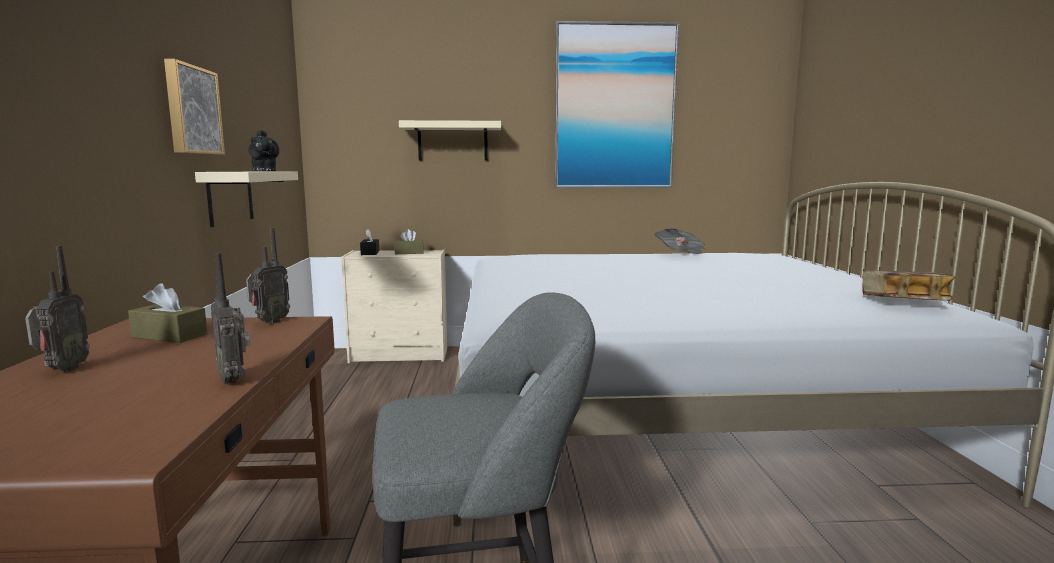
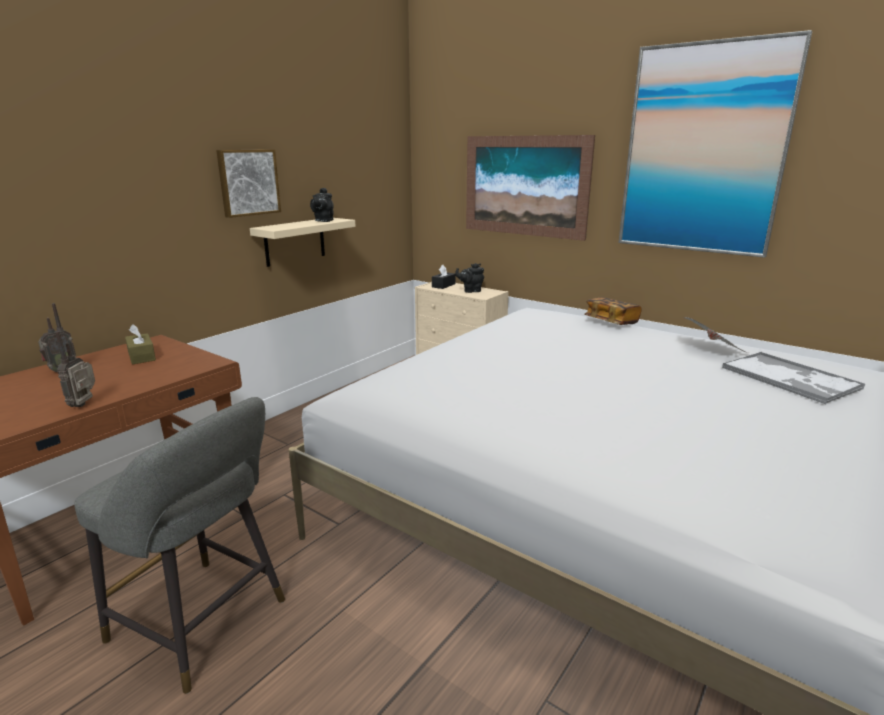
camera: 40 degrees right, 10 degrees up
(269, 322) = (197, 358): radio -> none
(409, 253) = (470, 291): brown tissue box -> black teapot
(452, 141) = (525, 186): beige shelf -> picture
(751, 259) = (790, 378): none -> tray
(903, 302) = (789, 518): book -> book (611, 322)

